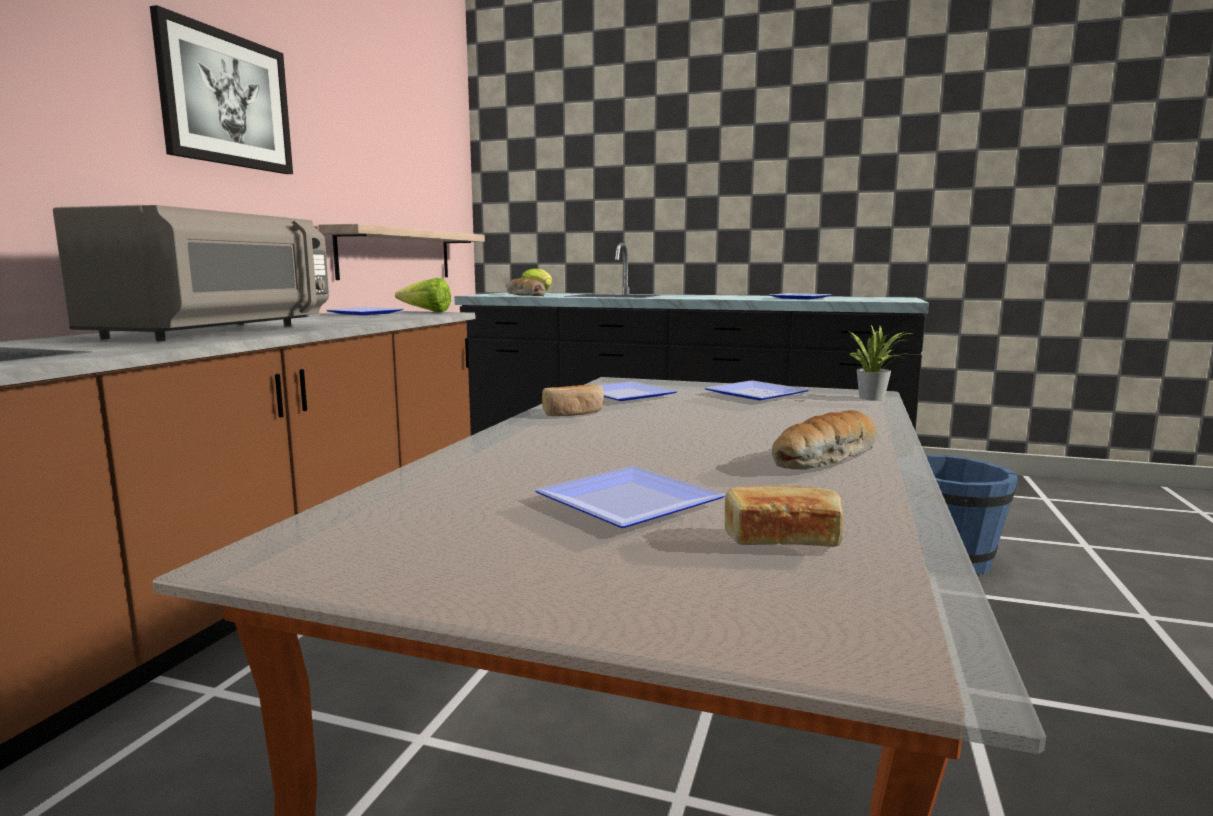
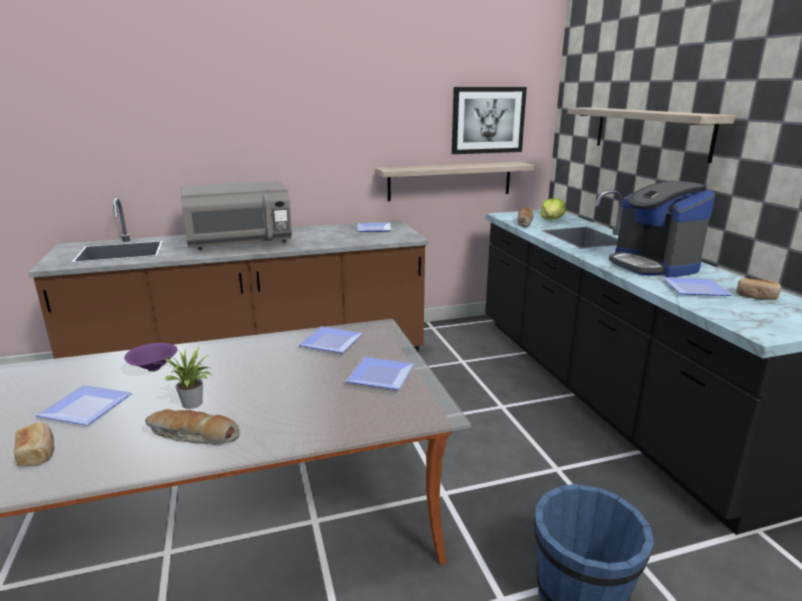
camera: 55 degrees right, 10 degrees up
(226, 100) = (309, 105): picture -> picture (488, 120)
(427, 312) = (406, 234): lettuce -> none
(539, 459) = (153, 369): none -> purple bowl
(573, 413) = (264, 345): bread -> bread (756, 296)
(638, 183) = (650, 132): none -> shelf
(728, 297) = (653, 265): none -> coffee machine
(875, 398) = (419, 419): potted plant -> potted plant (193, 405)

